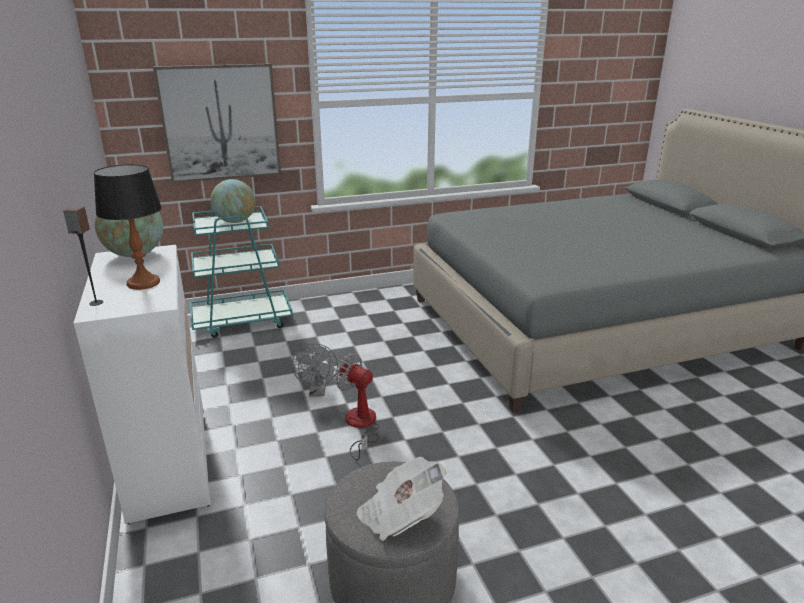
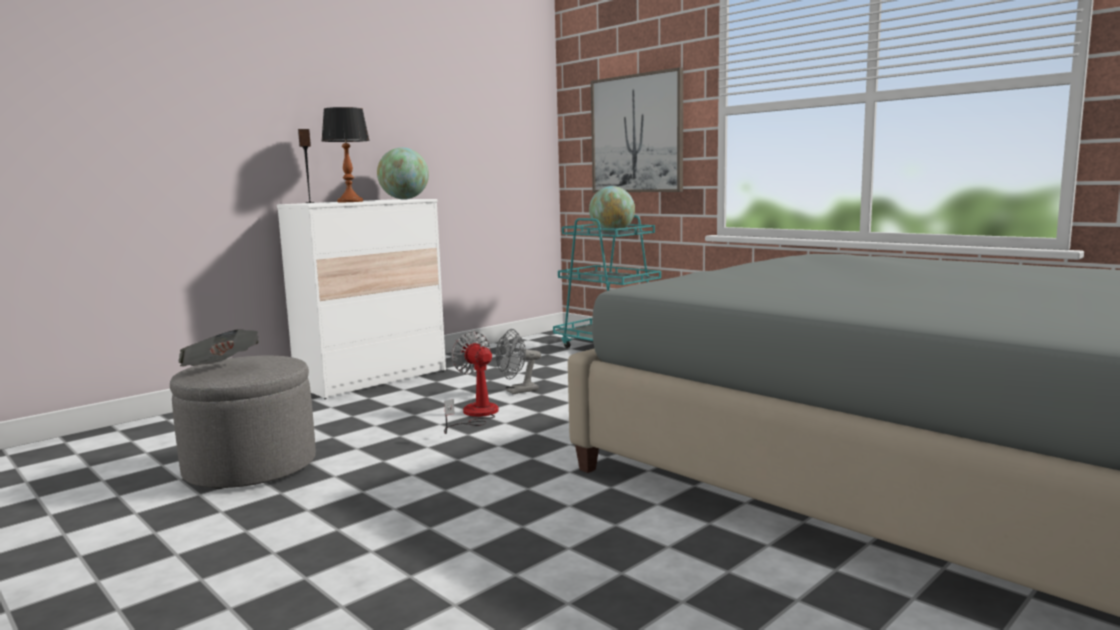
camera: 65 degrees right, 15 degrees down
(360, 425) = (475, 415): fan -> fan turned 45 degrees counterclockwise

